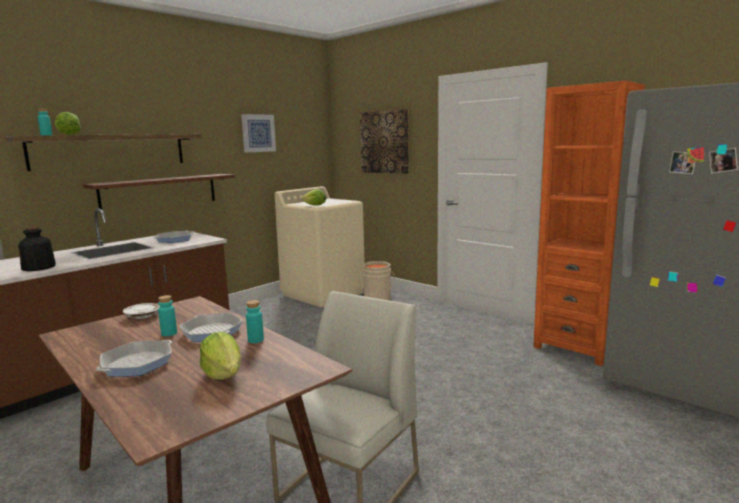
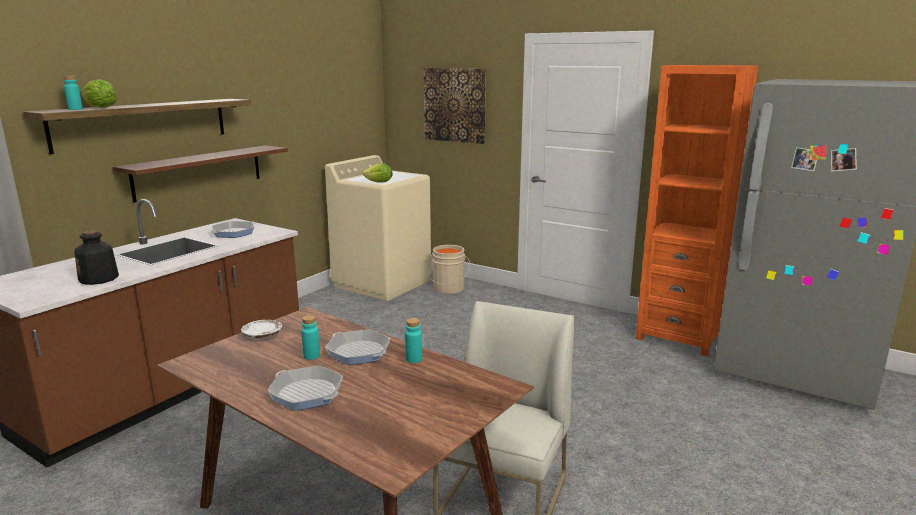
camera: 10 degrees left, 5 degrees up
(137, 363) = (306, 393): frying pan -> frying pan turned 105 degrees clockwise
(223, 374) = (409, 400): lettuce -> none
(258, 133) = (305, 93): picture -> none

